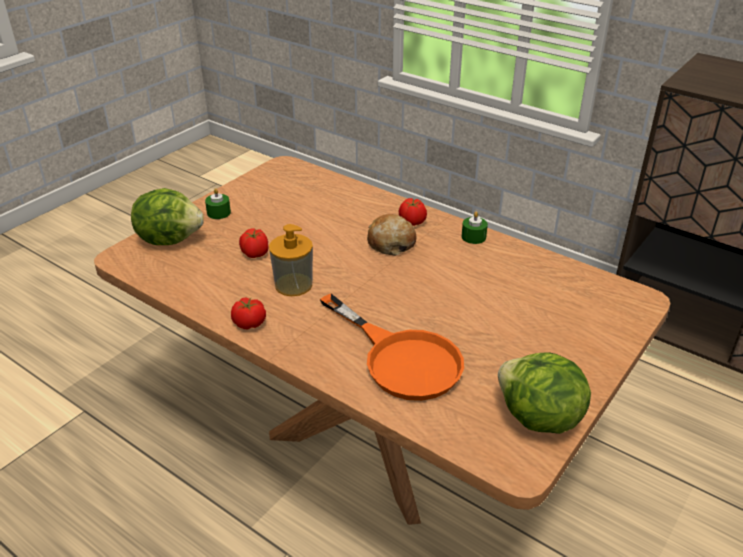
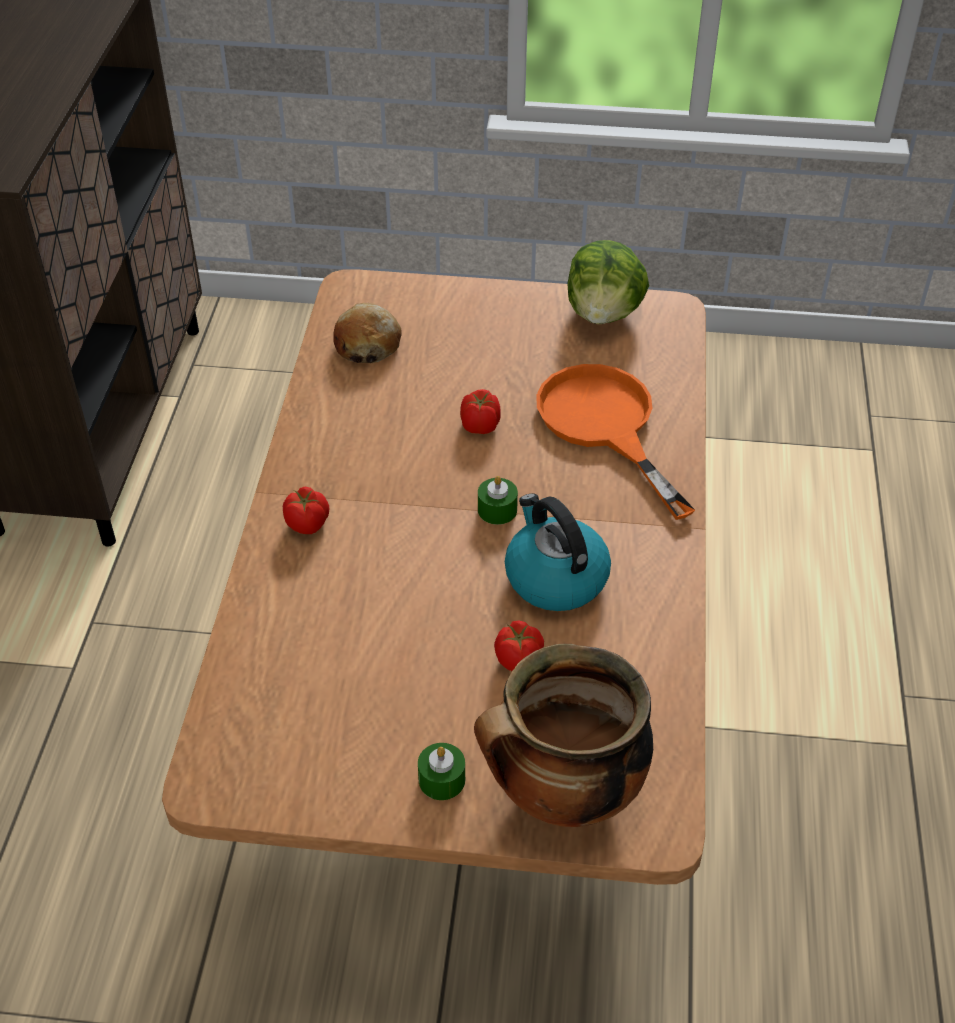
camera: 120 degrees left, 10 degrees up
(170, 239) = (563, 796): lettuce -> cooking pot
(249, 324) = (664, 578): tomato -> tomato (479, 426)
(293, 285) = (554, 577): soap dispenser -> kettle
(391, 243) = (380, 524): bread -> bread (367, 344)
(401, 358) = (604, 426): orange frying pan -> orange frying pan turned 45 degrees counterclockwise
(473, 237) = (306, 449): green candle -> green candle (497, 510)

